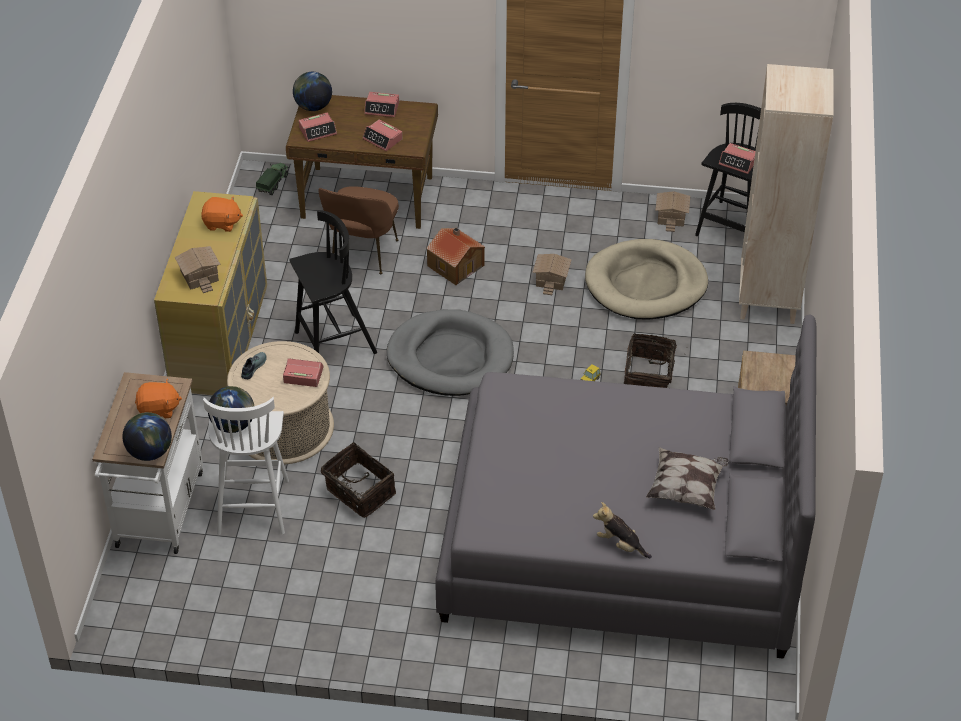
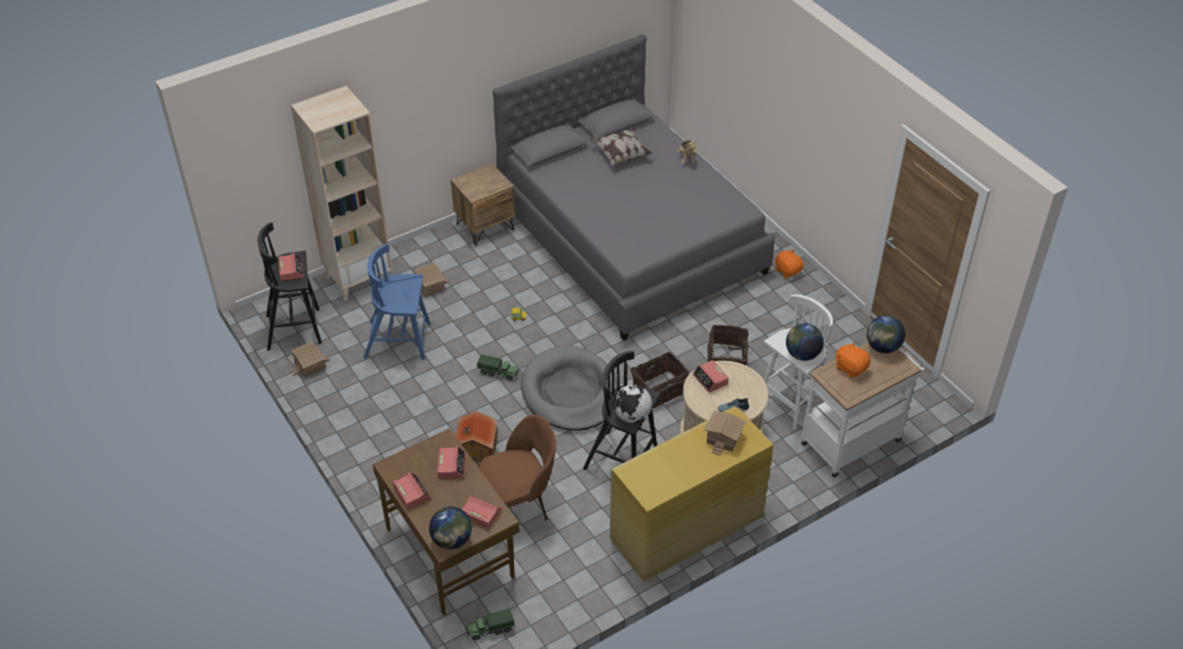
camera: 130 degrees left, 0 degrees up
(222, 223) = (661, 465): orange plush toy -> orange plush toy (787, 270)
(308, 268) = (632, 416): none -> globe
(529, 325) = (499, 373): none -> toy truck
(552, 279) = (440, 388): toy house -> toy house (430, 285)
(646, 284) = (399, 340): beige dog bed -> blue chair
(648, 379) = (491, 292): basket -> basket (659, 389)

